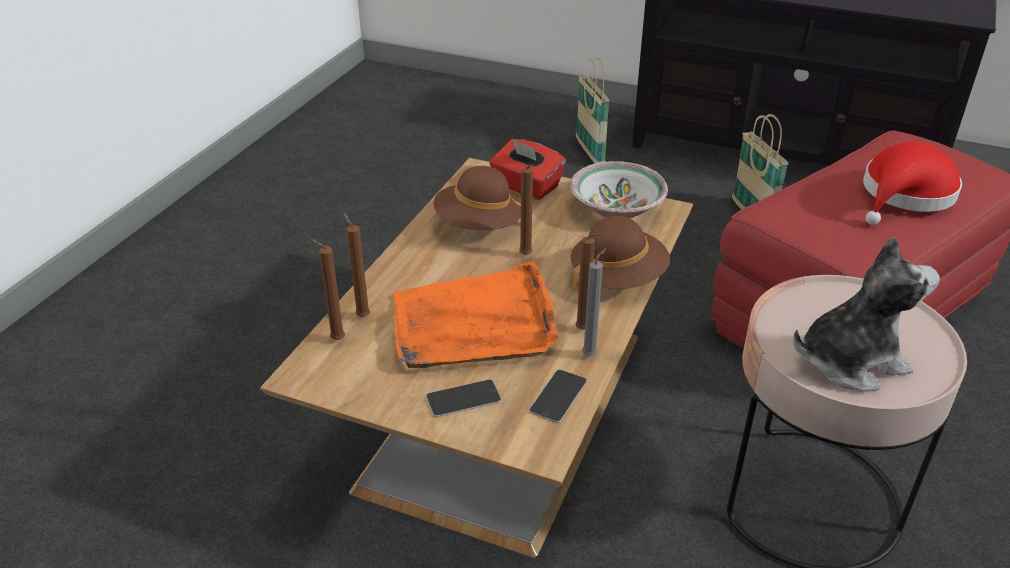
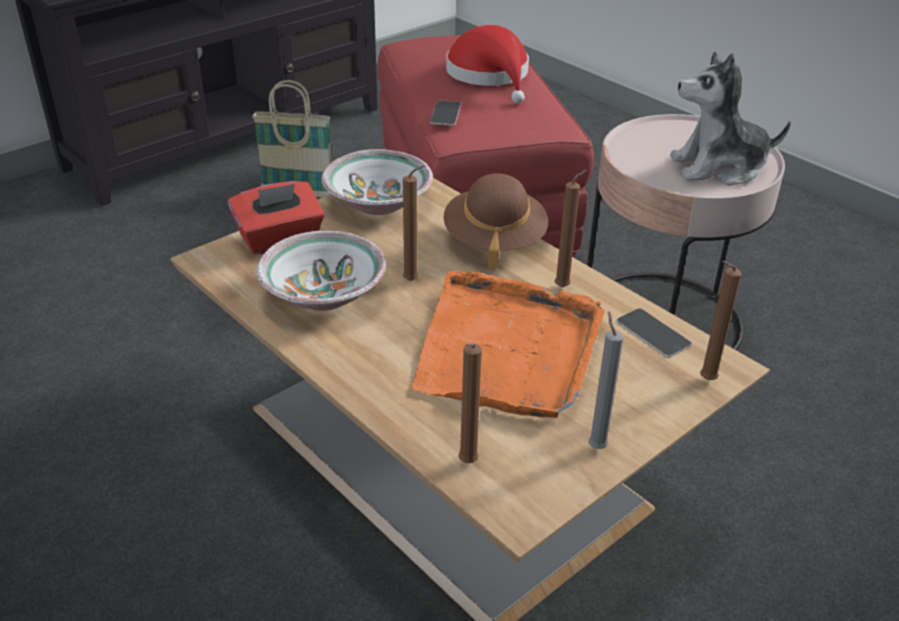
camera: 65 degrees left, 0 degrees up
(362, 315) = (433, 430): brown candle -> brown candle (704, 380)
(463, 398) = (627, 393): phone -> phone (445, 113)
(478, 225) = (325, 293): brown hat -> bowl
(589, 152) = (72, 235): basket -> none
(591, 354) = (602, 294): grey candle -> grey candle (596, 445)
(850, 361) = (718, 168): plush toy -> plush toy turned 105 degrees counterclockwise

